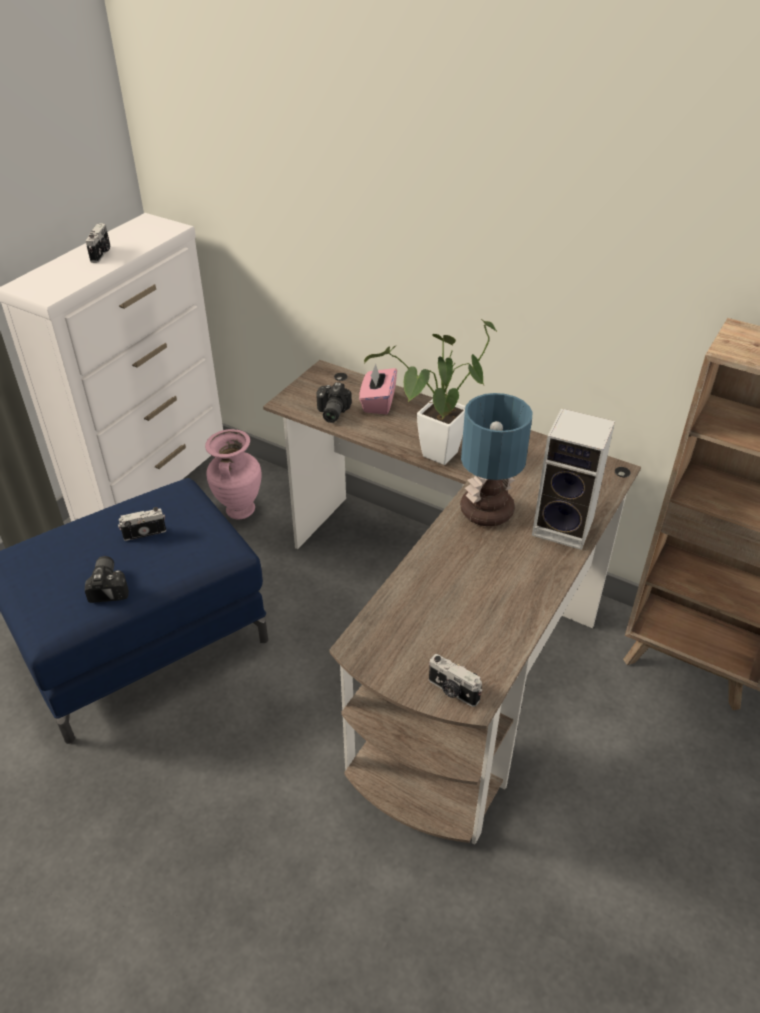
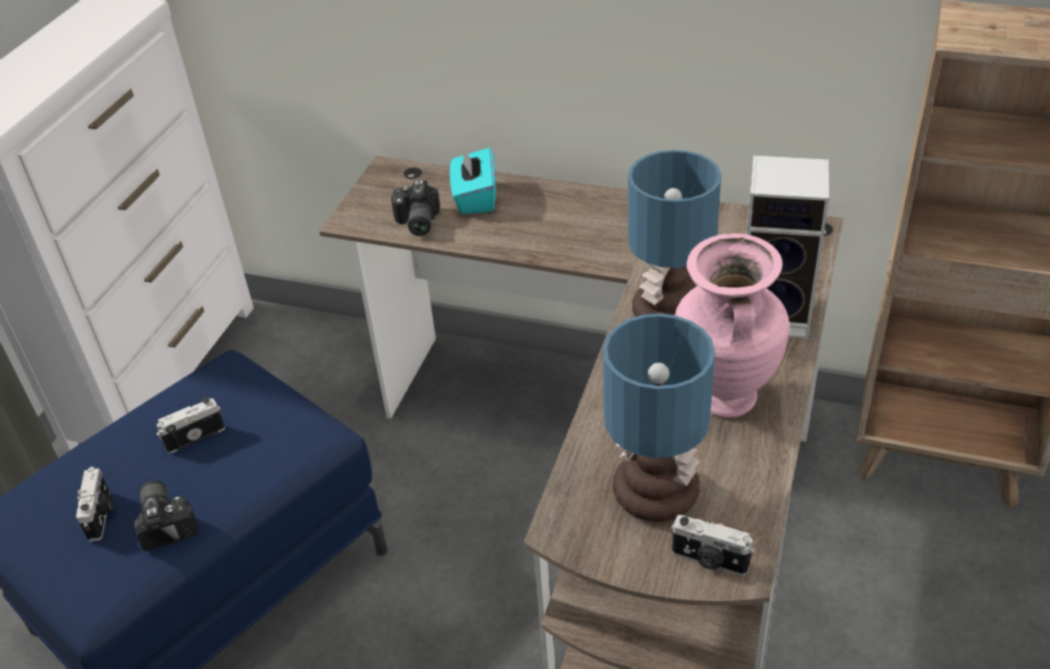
camera: 10 degrees left, 0 degrees up
(102, 254) = (47, 58): camera -> camera (101, 515)
(239, 511) = (295, 383): pink vase -> pink vase (724, 399)
(378, 402) = (475, 198): pink tissue box -> turquoise tissue box
(429, 635) = (652, 492): none -> table lamp
(435, 459) = (576, 257): potted plant -> none

